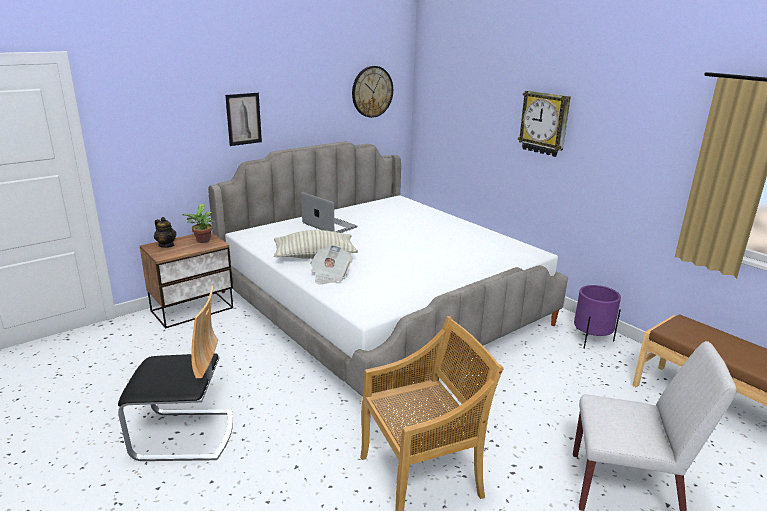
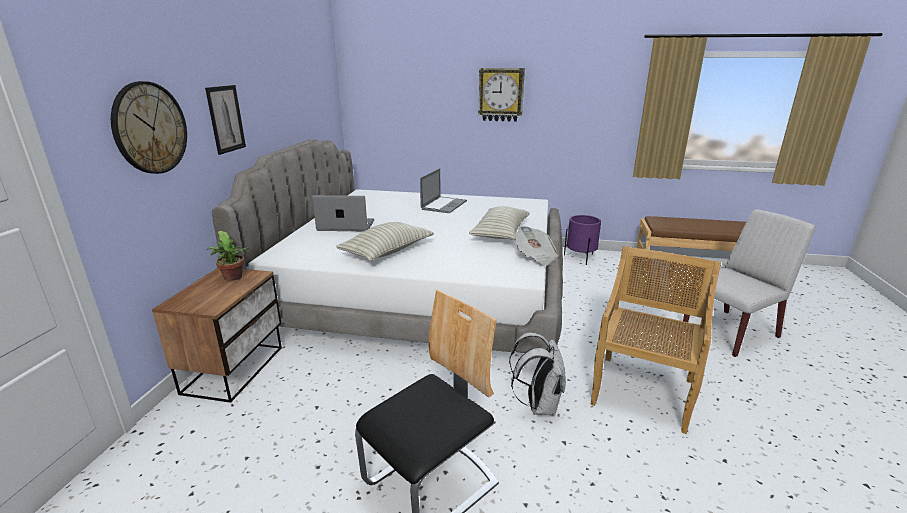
camera: 40 degrees left, 0 degrees up
(166, 245) = (193, 296): teapot -> none
(323, 433) = (538, 404): none -> white backpack
(330, 276) = (434, 262): newspaper -> newspaper (535, 257)
(372, 91) = (315, 85): wall clock -> wall clock (150, 128)
(430, 272) = (500, 234): none -> pillow
(440, 231) = (444, 205): none -> laptop

